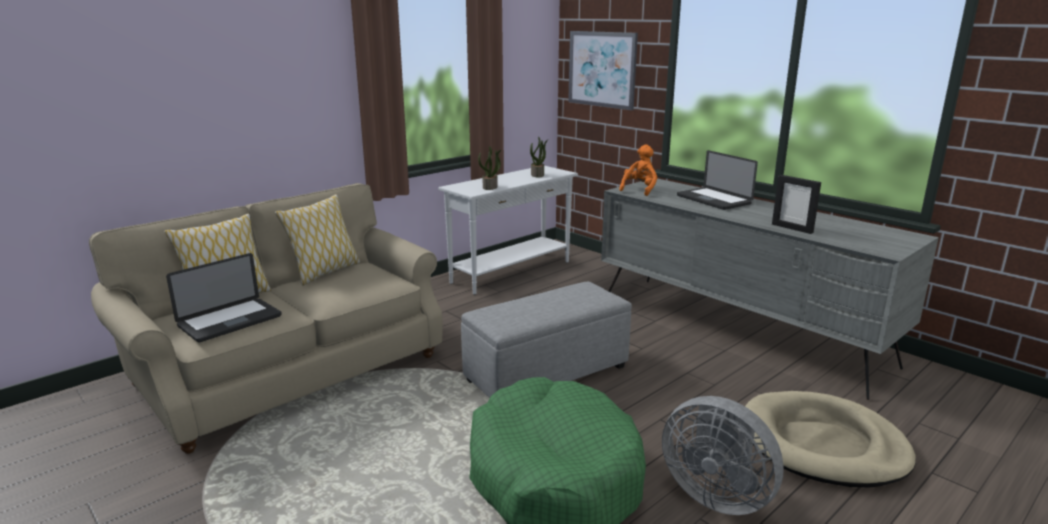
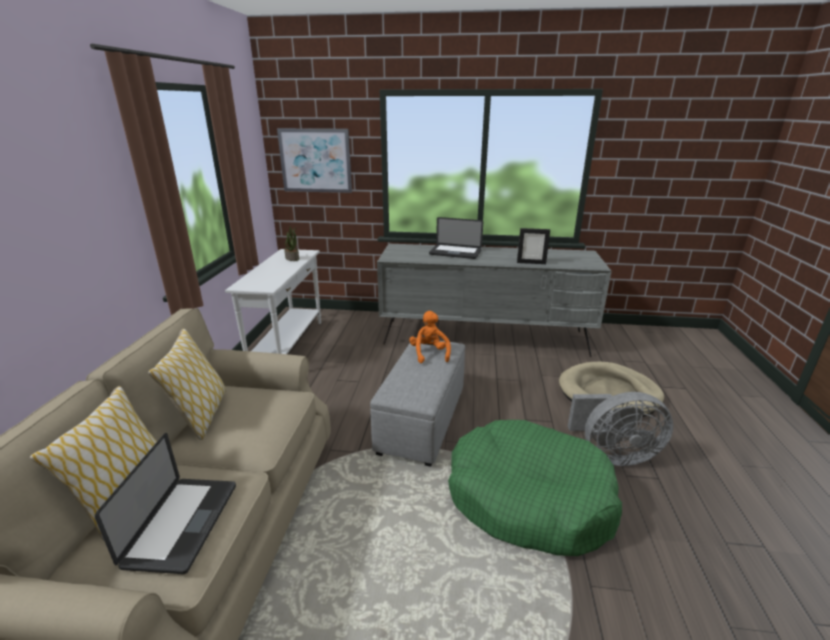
camera: 40 degrees left, 5 degrees up
(490, 187) = (274, 279): potted plant -> none
(639, 189) = (398, 255): orange plush toy -> orange plush toy (429, 353)

